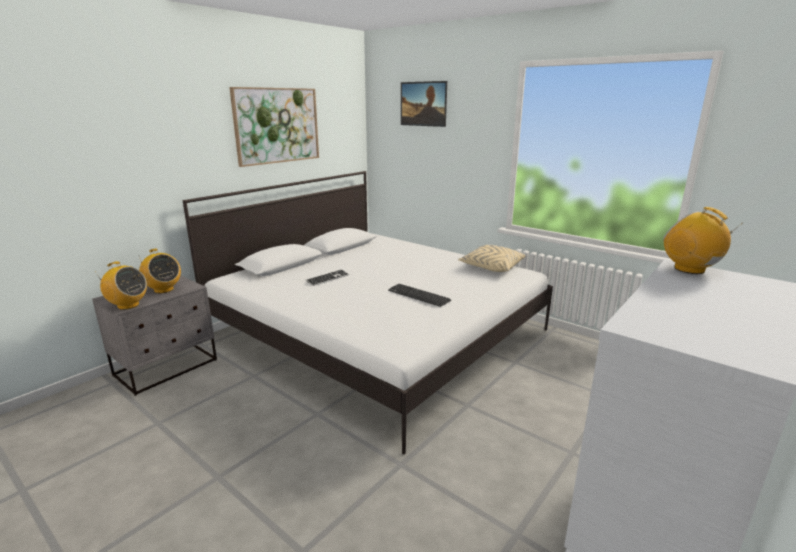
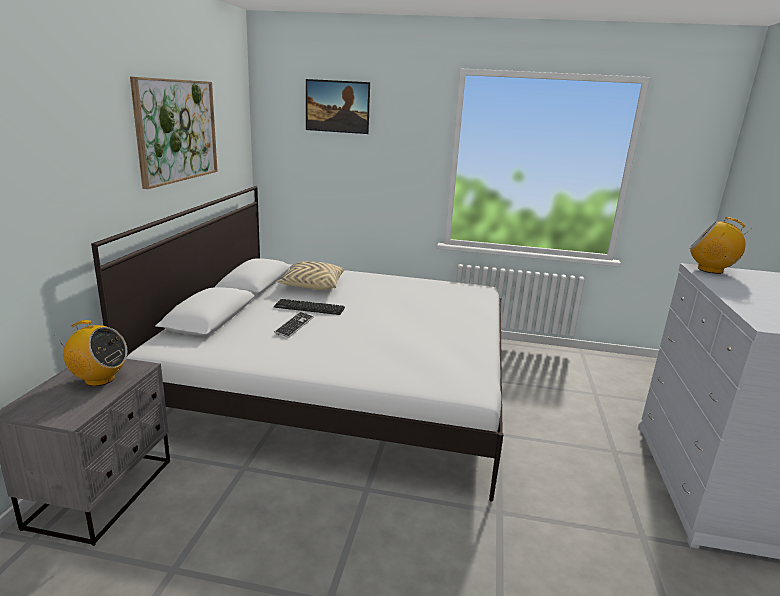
camera: 30 degrees left, 0 degrees up
(128, 305) = (74, 413): radio -> none
(418, 295) = (418, 328): keyboard -> keyboard (309, 308)
(491, 267) = (445, 287): beige pillow -> beige pillow (312, 286)

